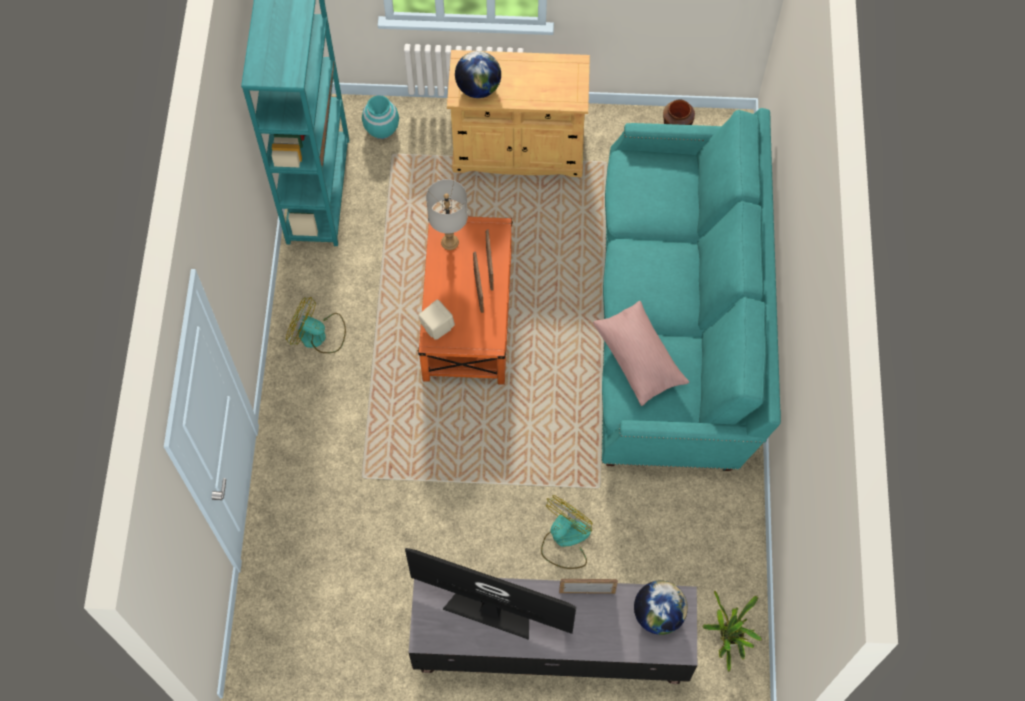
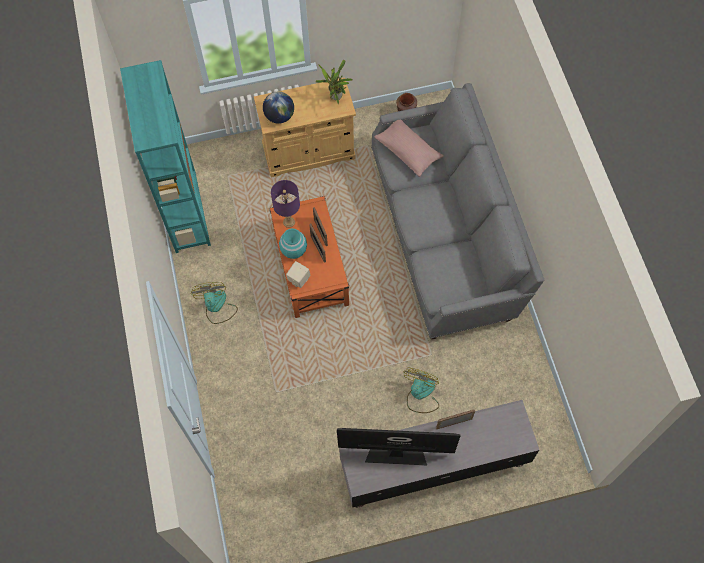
camera: 15 degrees left, 0 degrees up
(318, 335) = (217, 307): fan -> fan turned 75 degrees clockwise
(382, 129) = (215, 161): turquoise vase -> turquoise vase (294, 250)
(449, 242) = (288, 222): grey table lamp -> purple table lamp
(639, 358) = (437, 264): pink pillow -> pink pillow (408, 151)
(658, 614) = (504, 424): globe -> none
(677, 320) = (446, 234): turquoise sofa -> grey sofa
(727, 640) = (543, 429): potted plant -> potted plant (335, 98)

